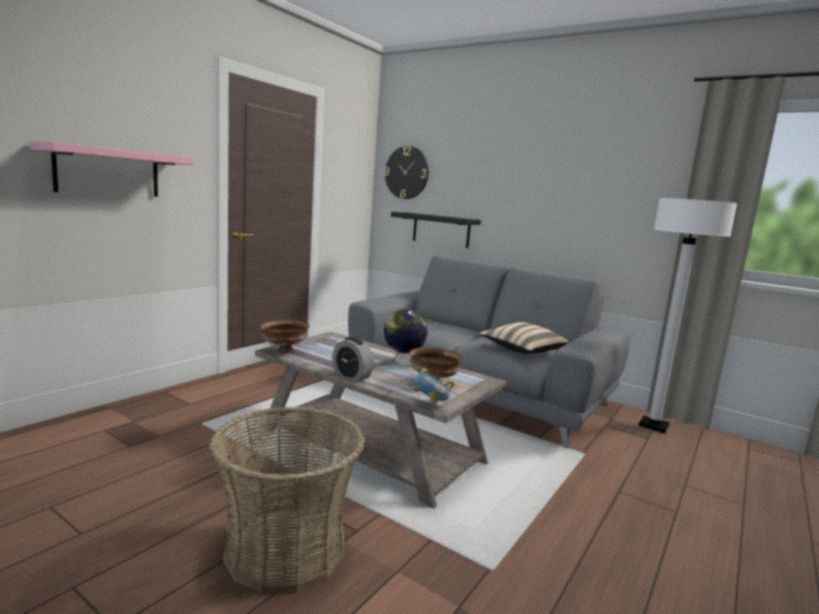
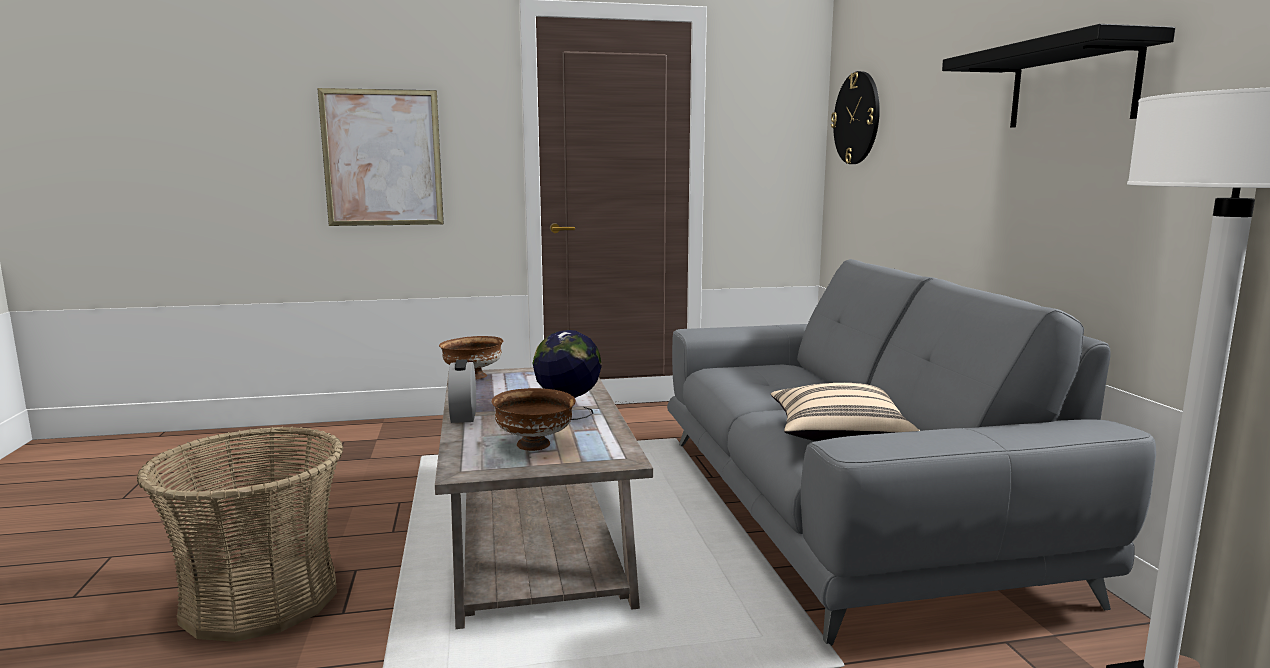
camera: 45 degrees right, 0 degrees up
(108, 172) = (382, 158): pink shelf -> picture
(431, 404) = (458, 466): bowl -> none
(441, 230) = (891, 214): black shelf -> black shelf (1072, 85)

